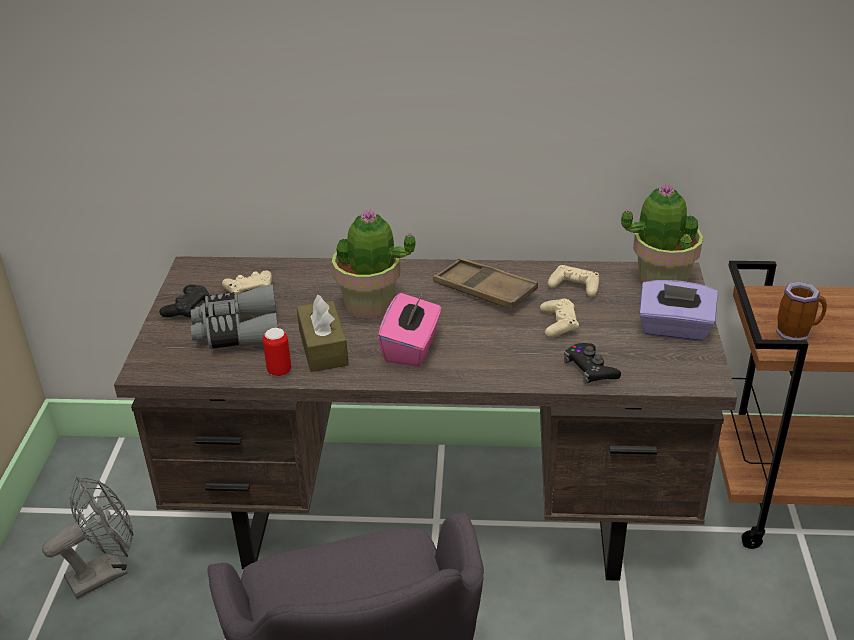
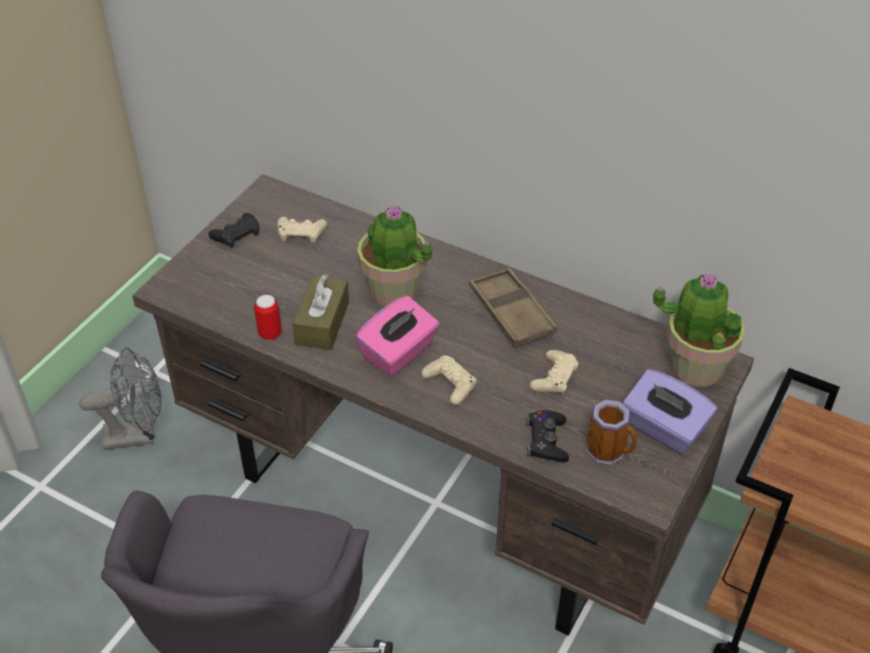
camera: 25 degrees right, 10 degrees up
(238, 332) = (262, 278): grey binoculars -> none
(575, 286) = (602, 340): beige game controller -> beige game controller (450, 384)
(796, 332) = (809, 476): mug -> mug (609, 452)

